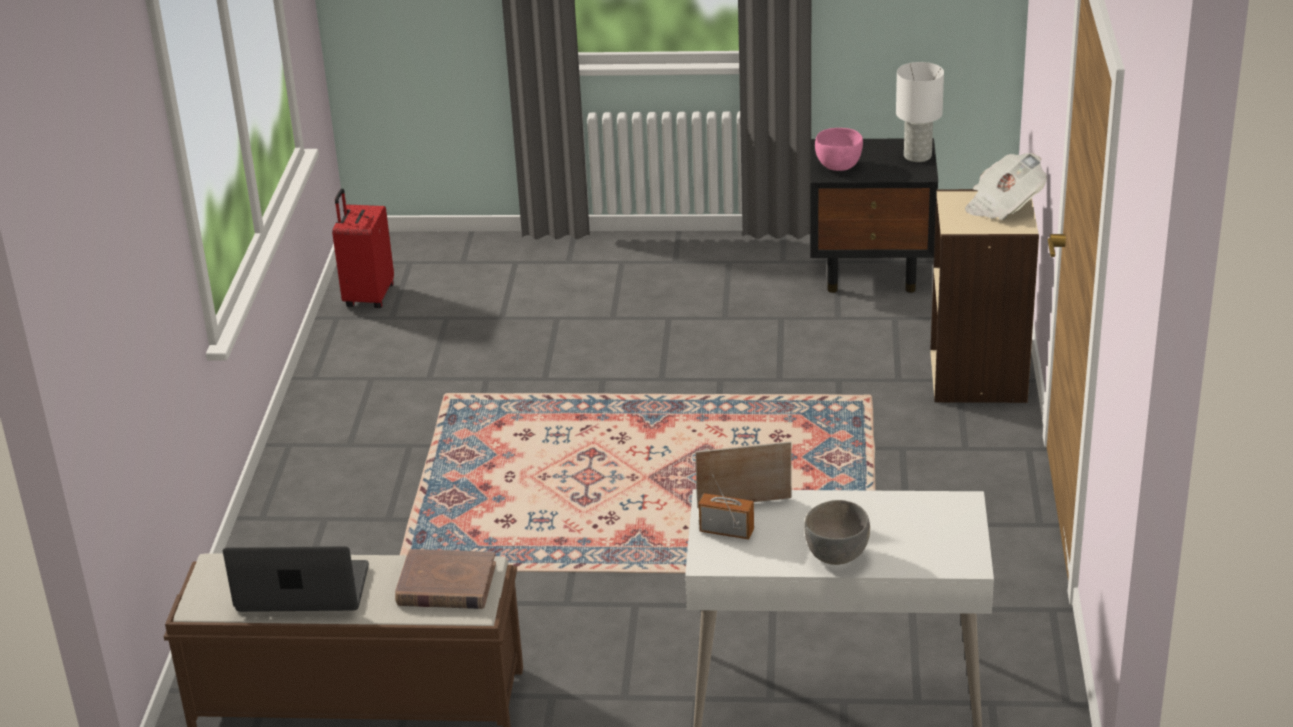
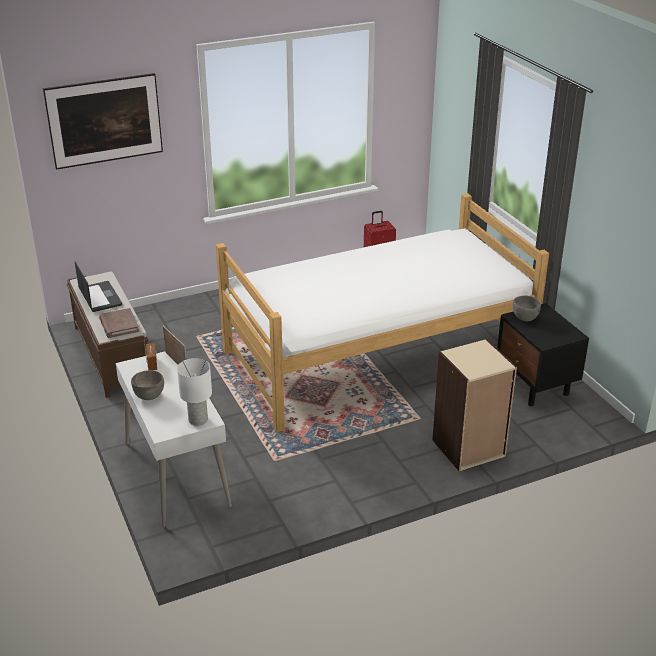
camera: 60 degrees right, 0 degrees up
(110, 254) = (107, 140): none -> picture
(659, 382) = (378, 355): none -> bed
(838, 167) = (524, 318): pink bowl -> grey bowl
(916, 156) = (562, 337): white table lamp -> white table lamp (198, 419)
(1003, 206) = (489, 362): newspaper -> none

